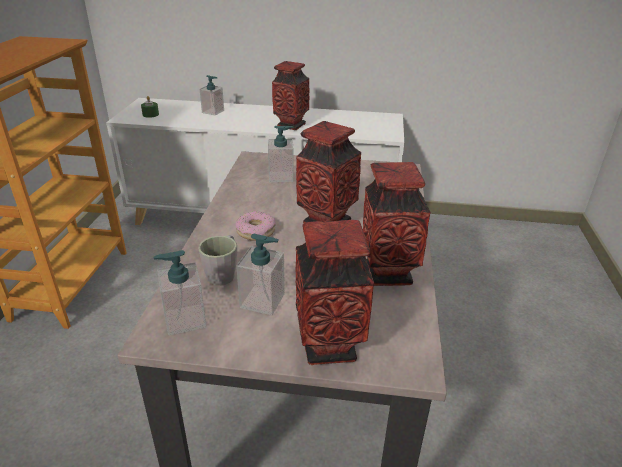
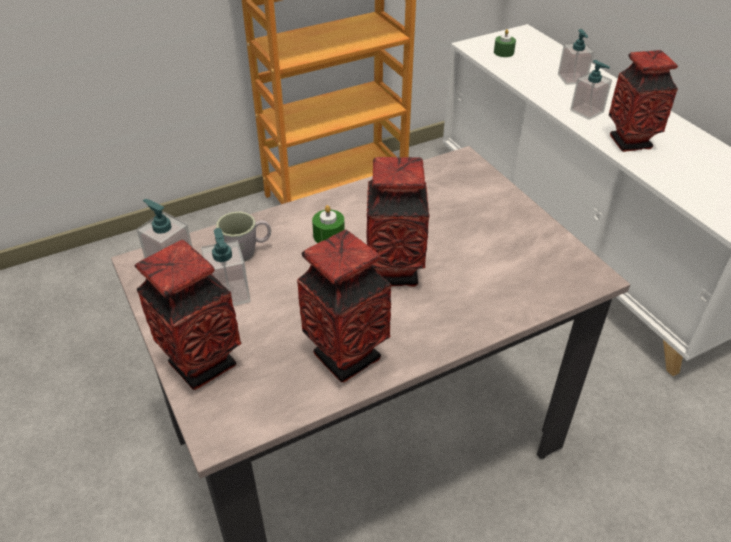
camera: 55 degrees right, 10 degrees up
(256, 231) = (329, 235): donut -> green candle
(281, 177) = (448, 197): soap dispenser -> soap dispenser (587, 111)

